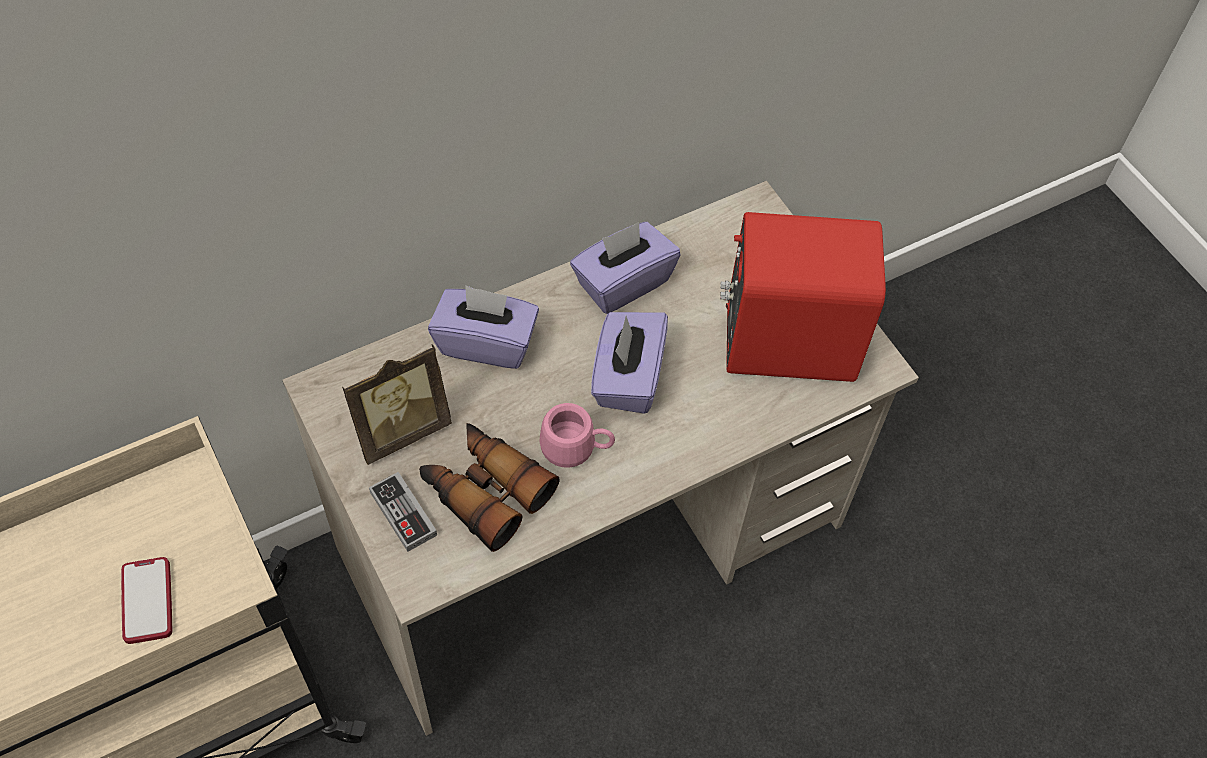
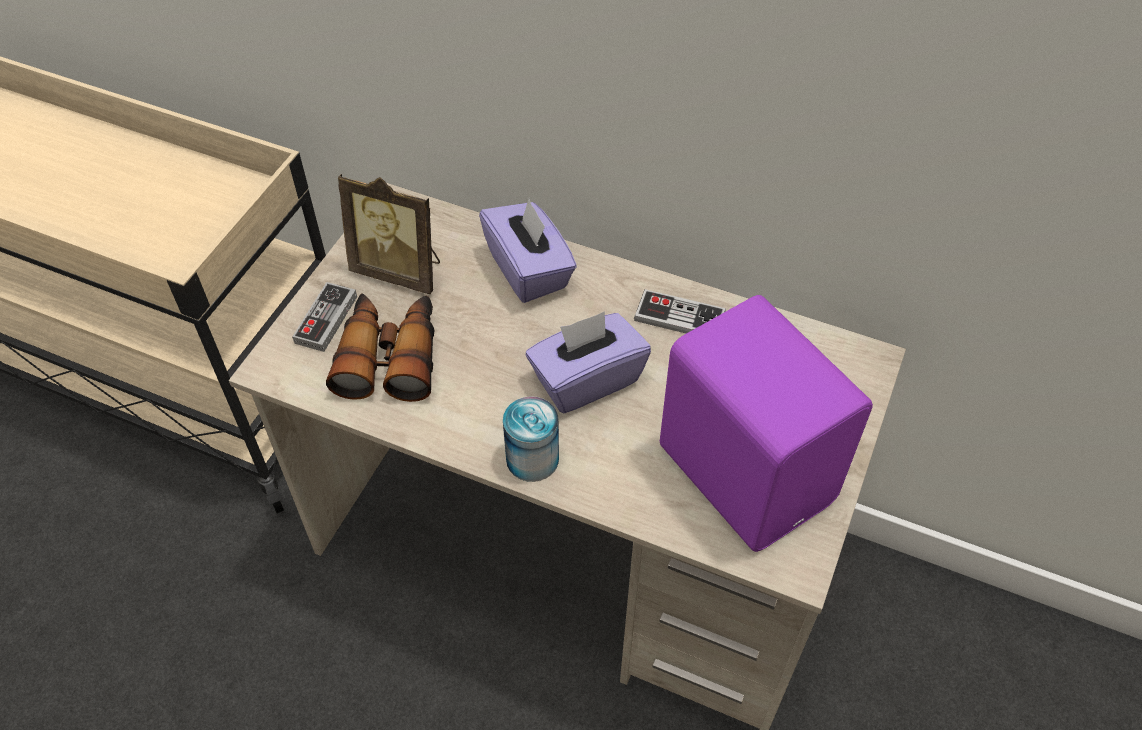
camera: 55 degrees right, 5 degrees down
(147, 601) = (151, 237): phone -> none
(576, 448) = (483, 389): pink mug -> none
(622, 282) = (679, 317): purple tissue box -> game controller
(668, 459) = (532, 458): none -> can
(786, 340) = (747, 470): red speaker -> purple speaker

